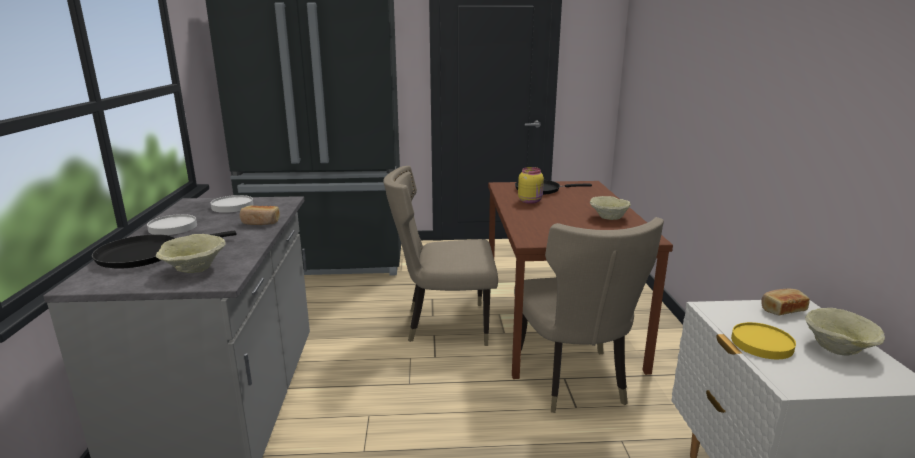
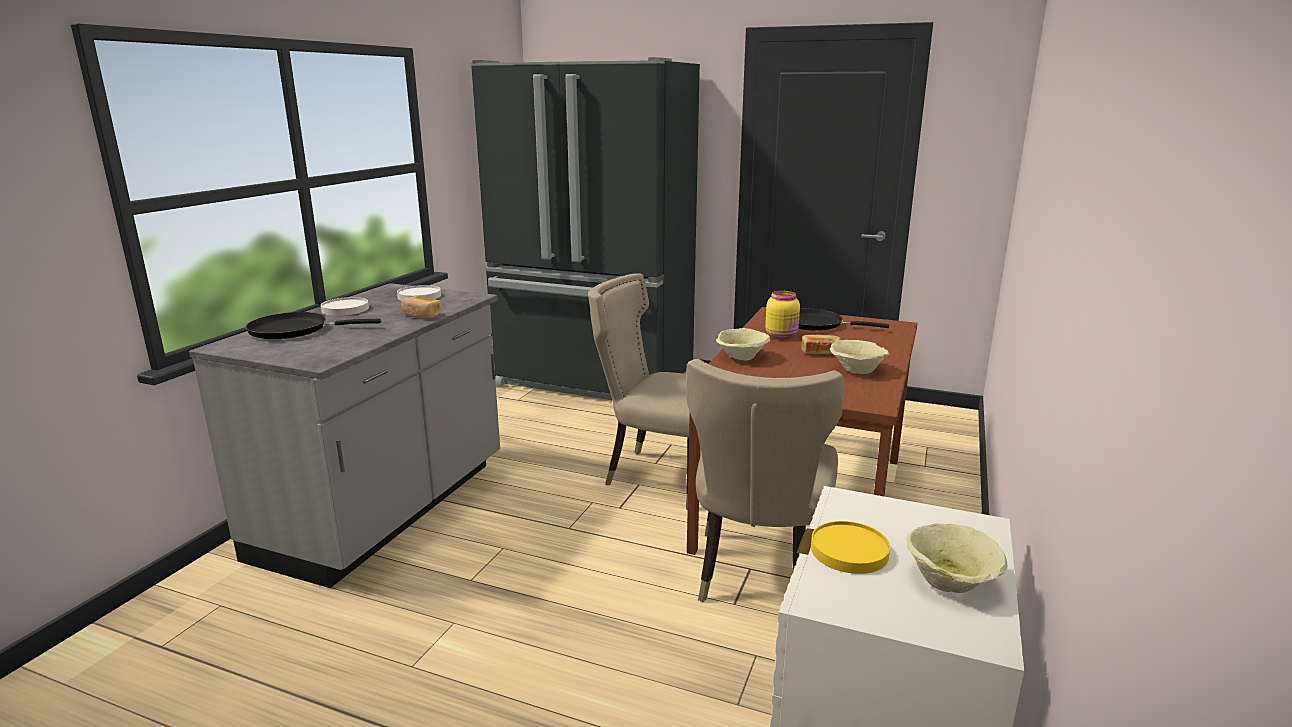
camera: 25 degrees right, 0 degrees up
(194, 269) = (313, 349): beige bowl -> beige bowl (741, 358)
(782, 310) = (943, 523): bread -> bread (820, 352)

